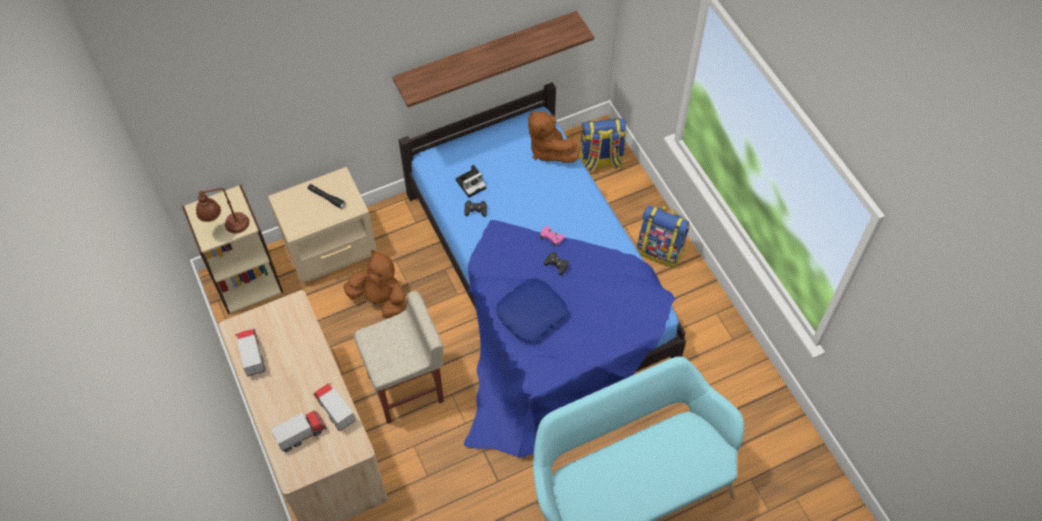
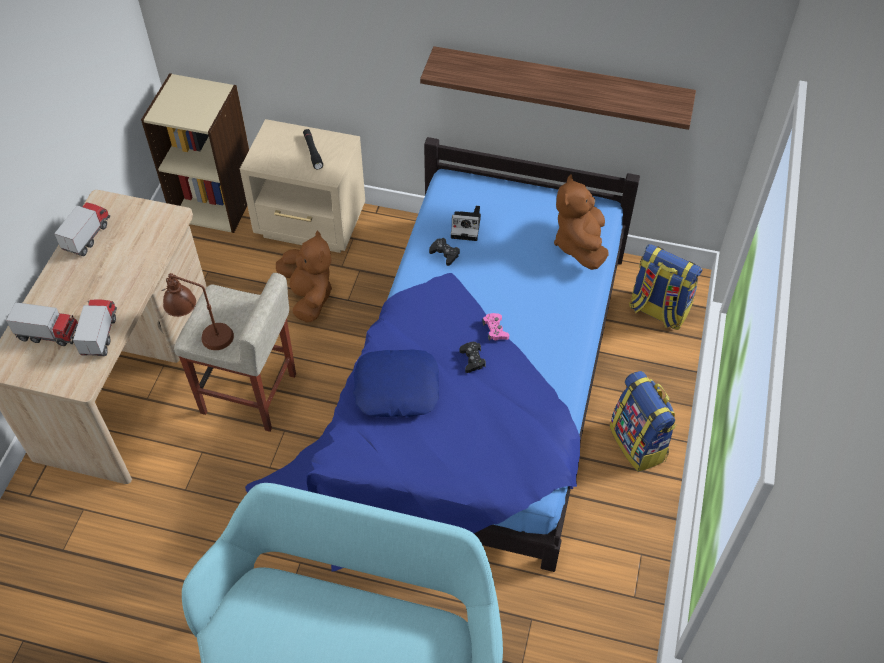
camera: 40 degrees right, 5 degrees down
(227, 228) = (184, 114): brown table lamp -> brown table lamp (203, 336)

